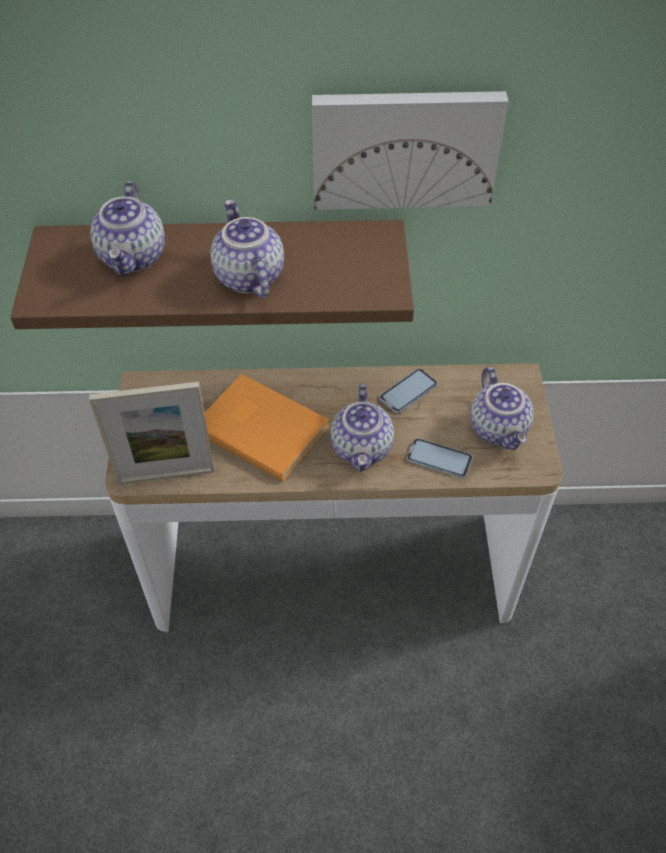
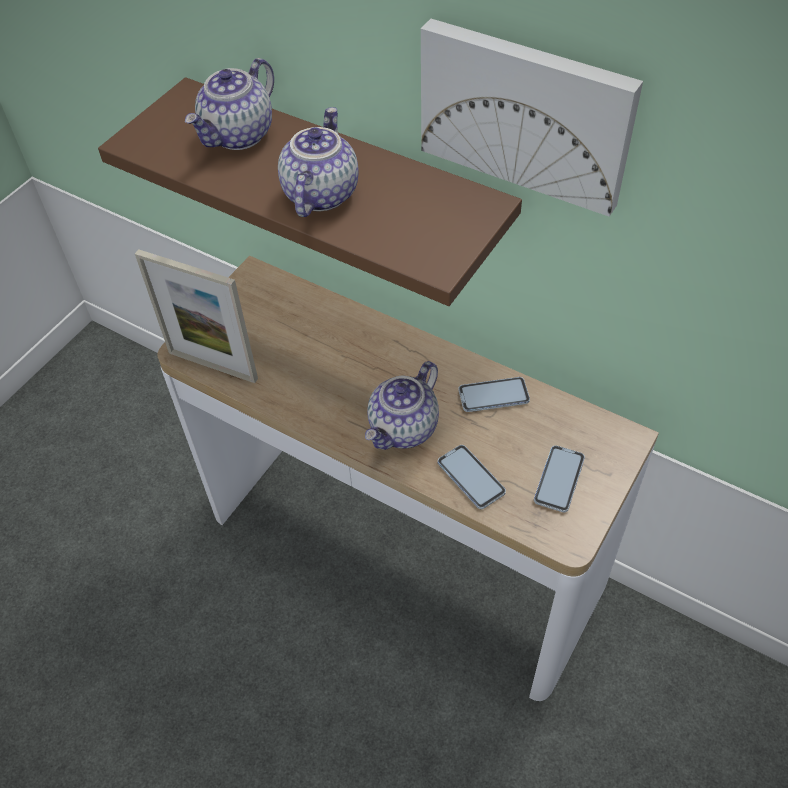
camera: 35 degrees right, 0 degrees up
(262, 426) = (328, 362): orange book -> none
(499, 429) = (559, 479): teapot -> phone

